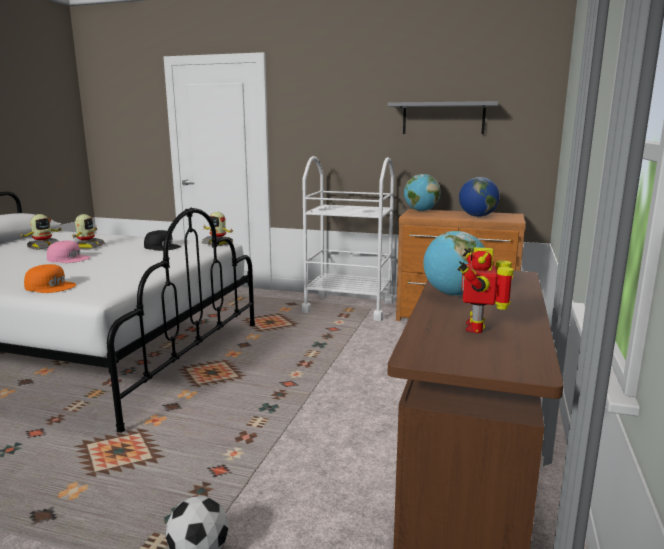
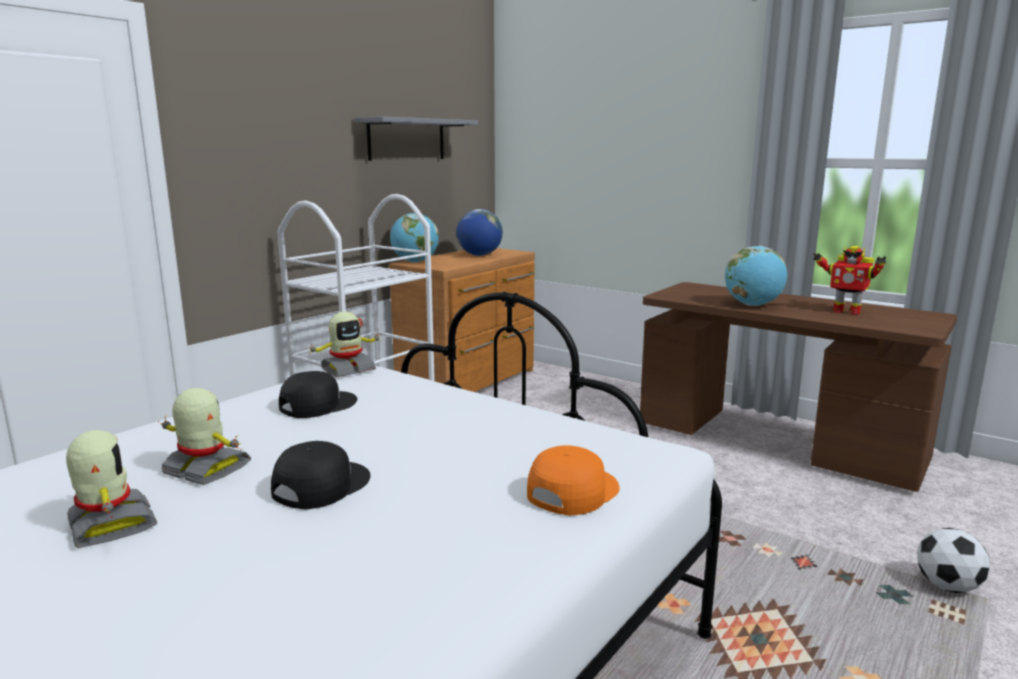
camera: 70 degrees left, 0 degrees up
(69, 258) = (320, 485): pink cap -> black cap

